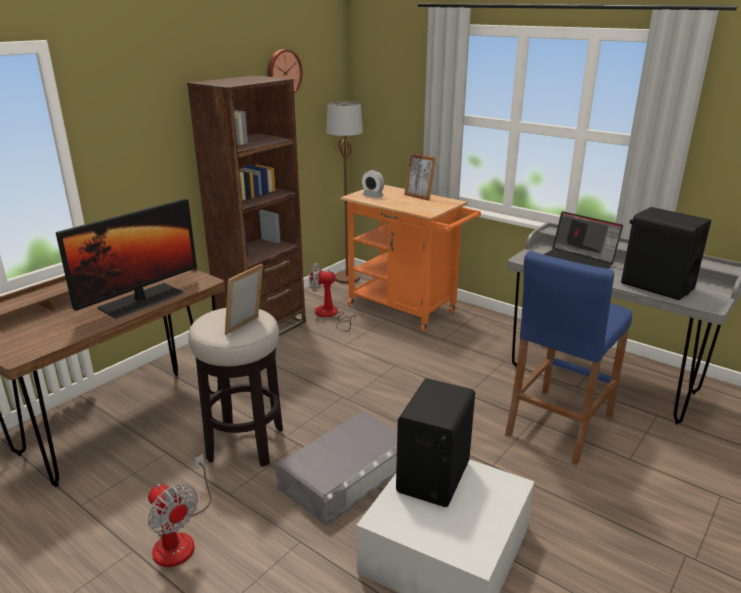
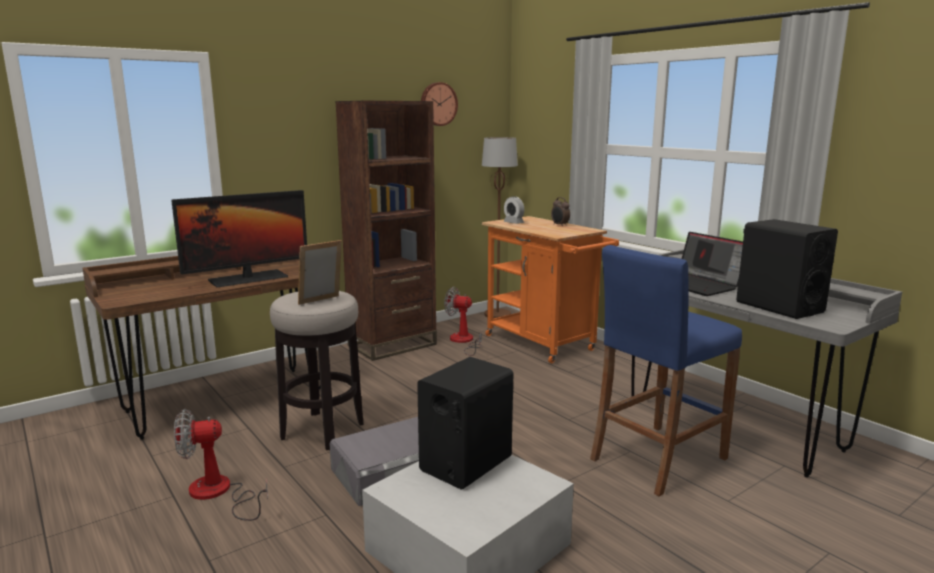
camera: 15 degrees right, 10 degrees down
(180, 538) = (218, 493): fan -> fan turned 105 degrees clockwise
(419, 196) = (559, 225): picture frame -> alarm clock

